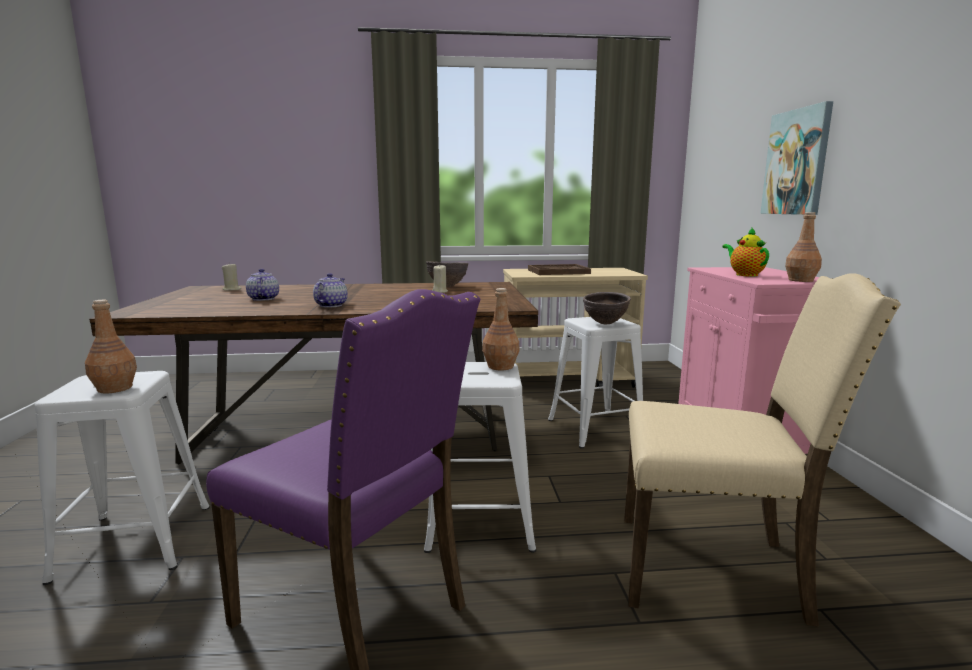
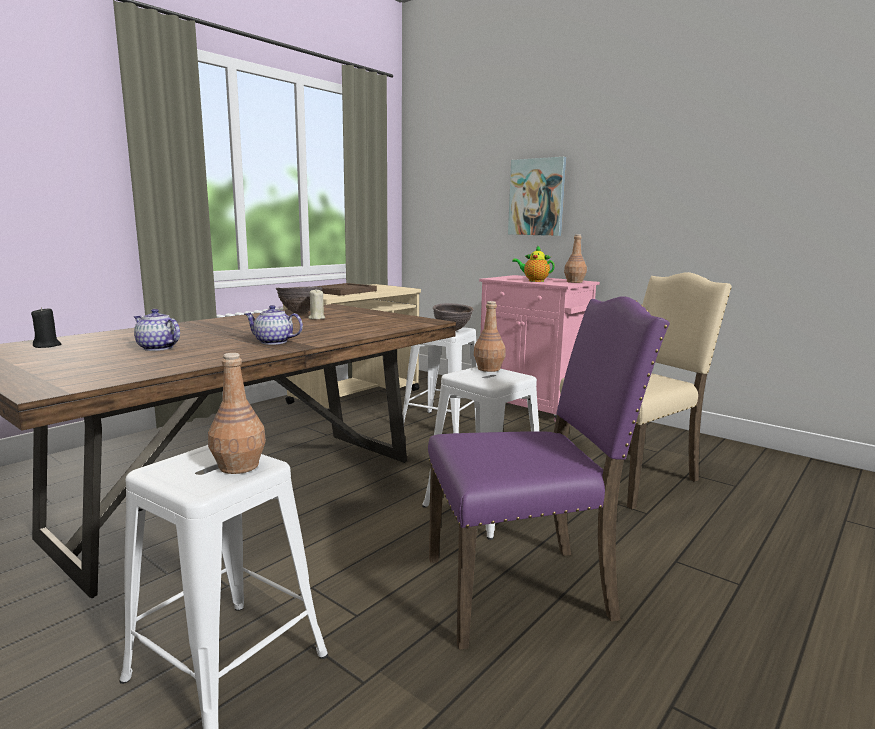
camera: 45 degrees left, 0 degrees up
(232, 289) = (47, 346): beige candle -> black candle
(331, 305) = (273, 342): teapot -> teapot turned 45 degrees counterclockwise

